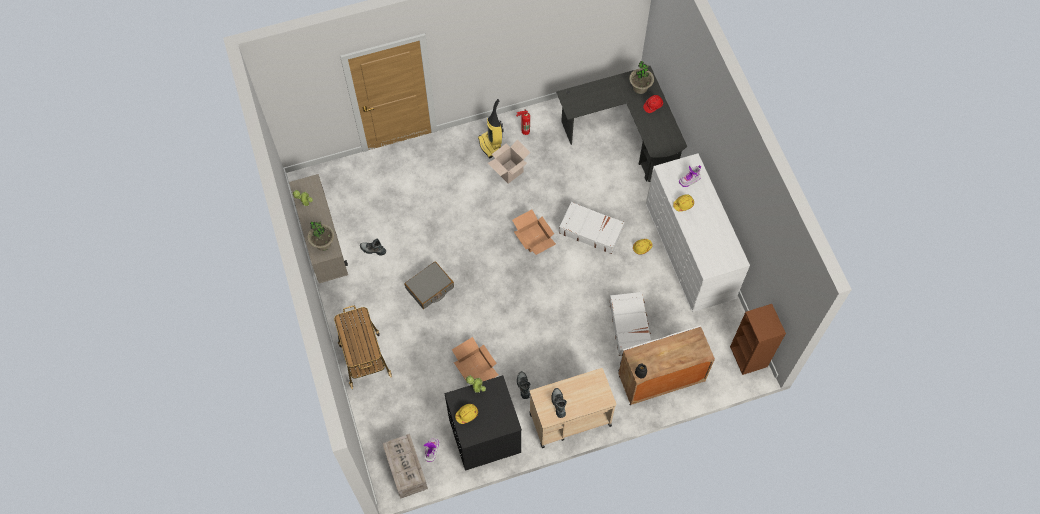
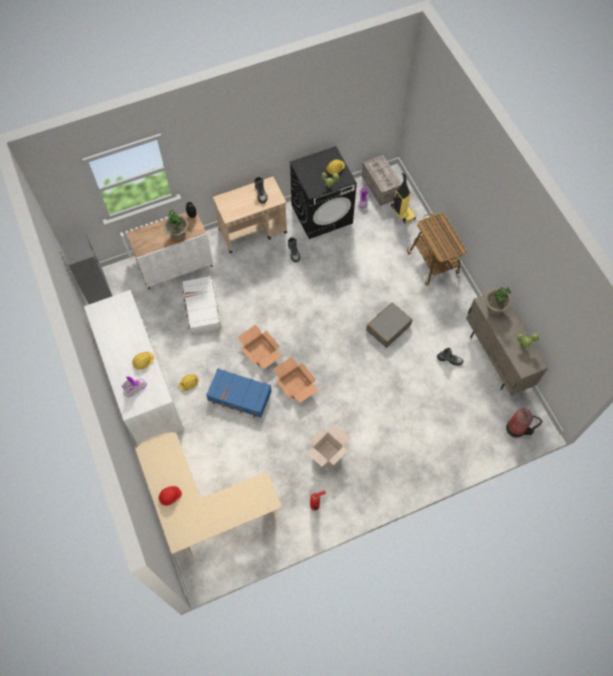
camera: 175 degrees right, 0 degrees up
(324, 179) = (517, 429): none -> fire extinguisher
(474, 367) = (337, 264): cardboard box -> cardboard box (261, 351)
(491, 145) = (350, 484): vacuum cleaner -> vacuum cleaner (402, 212)
(591, 230) = (239, 396): white suitcase -> blue suitcase
(626, 136) = (203, 509): black desk -> beige desk
(640, 88) = (184, 520): potted plant -> potted plant (178, 234)
(749, 357) = (97, 290): brown bookcase -> grey bookcase

